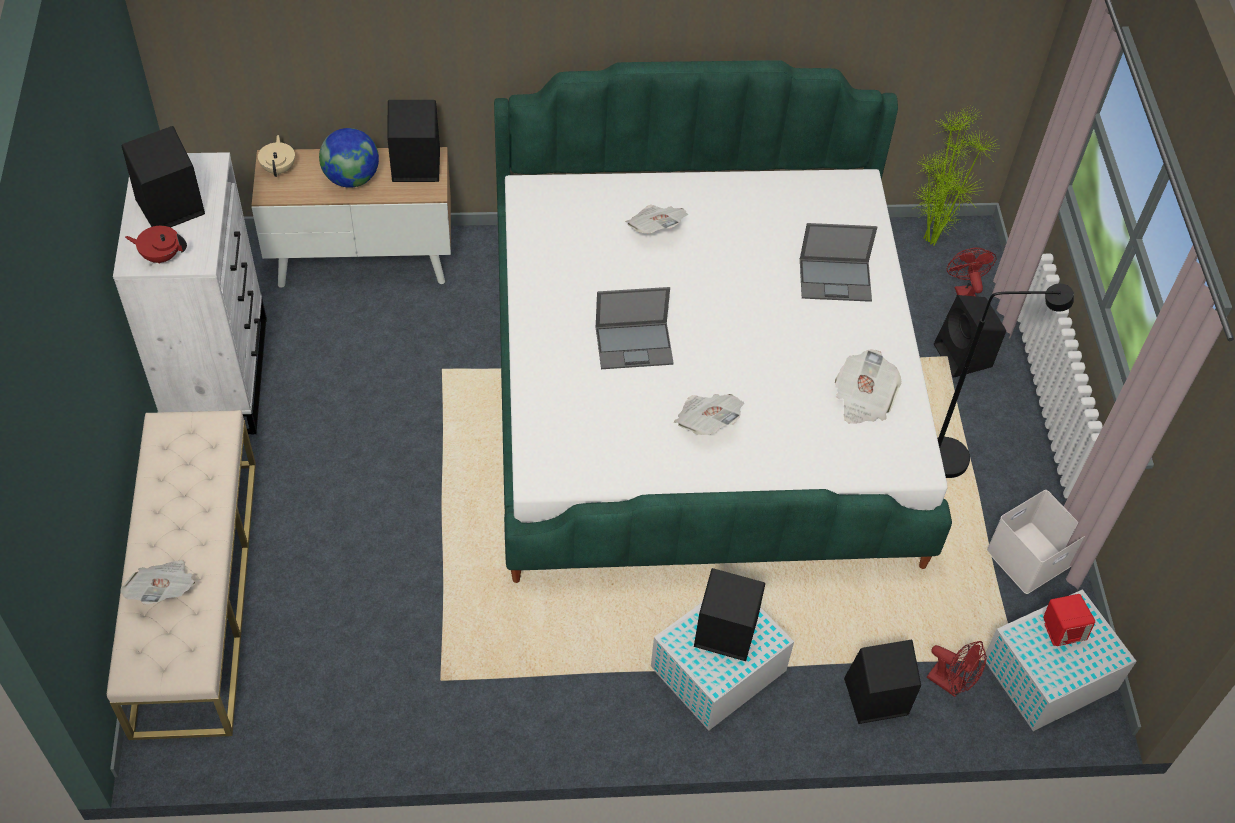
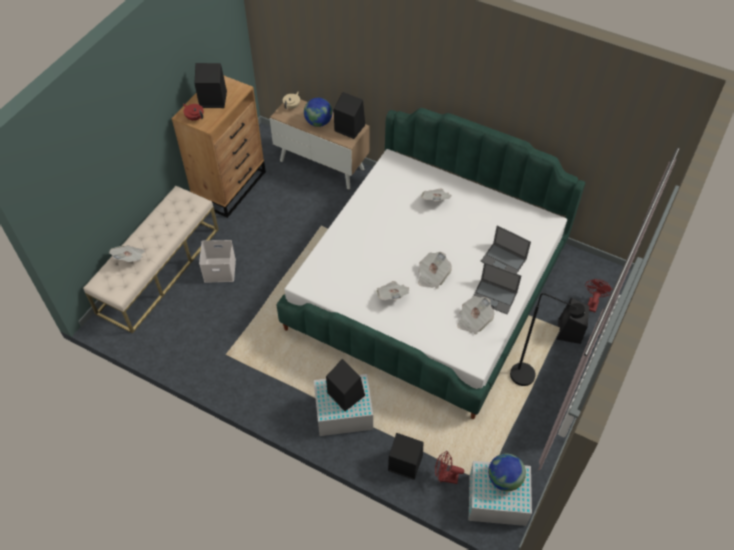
camera: 35 degrees right, 0 degrees up
(218, 374) = (230, 186): white dresser -> brown dresser
(635, 345) = (386, 247): laptop -> laptop (494, 296)
(745, 358) = (432, 276): none -> newspaper
(930, 242) = (594, 270): potted plant -> none
(951, 684) = (445, 477): red fan -> red fan turned 120 degrees clockwise
(1028, 556) = (529, 440): white storage box -> white storage box (220, 269)
(1061, 631) = (504, 479): red speaker -> globe

